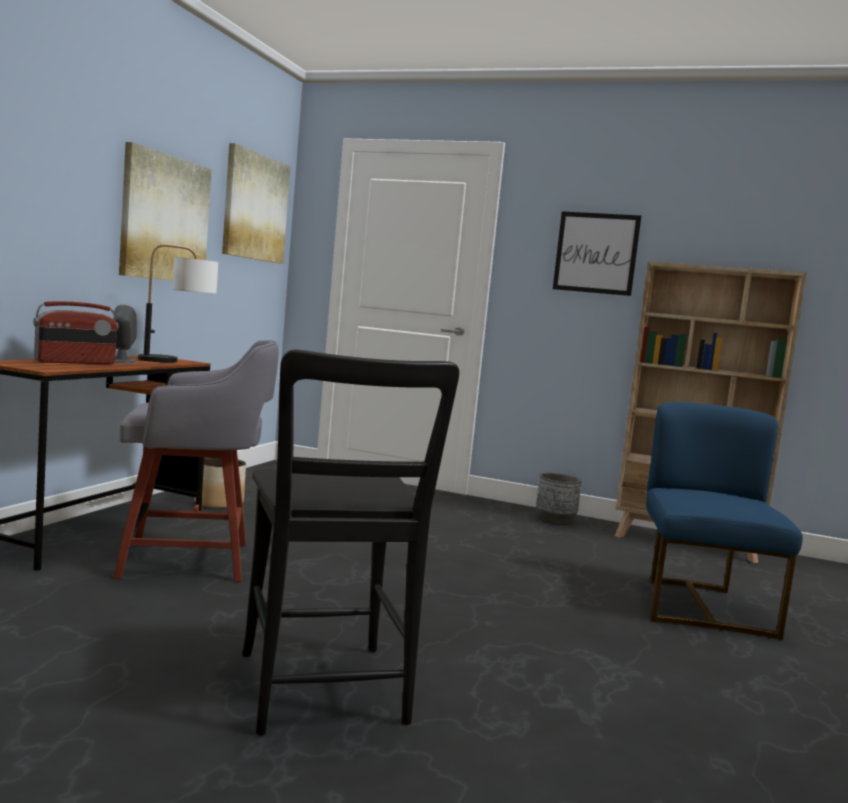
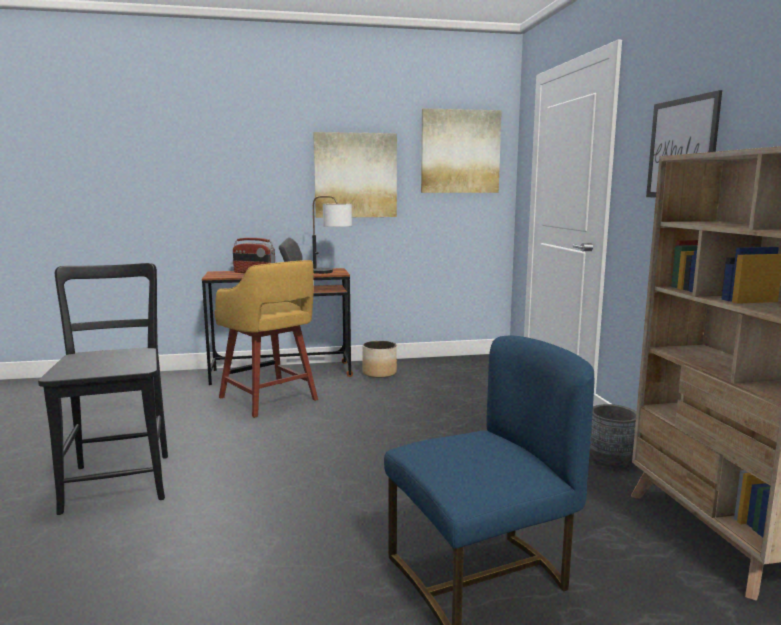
camera: 60 degrees right, 5 degrees up
(191, 560) = (269, 399): grey stool -> yellow stool
(323, 693) = (119, 479): black chair -> black chair turned 120 degrees clockwise

